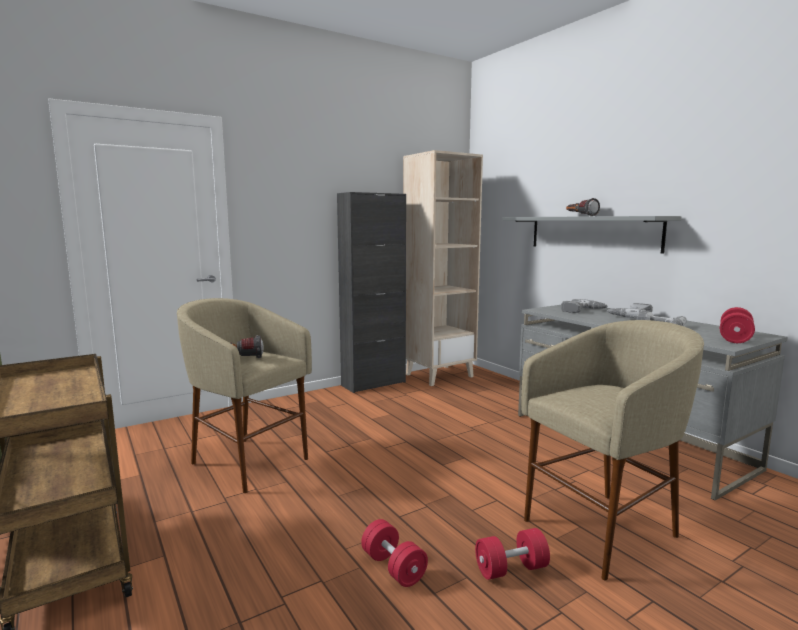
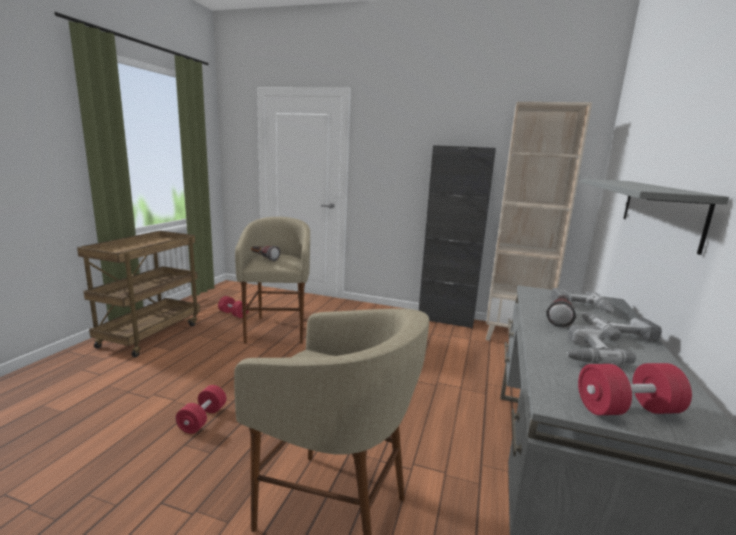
camera: 50 degrees right, 5 degrees up
(511, 569) = (233, 471): red dumbbell -> red dumbbell (233, 314)
(580, 216) = (642, 184): flashlight -> flashlight (559, 318)

